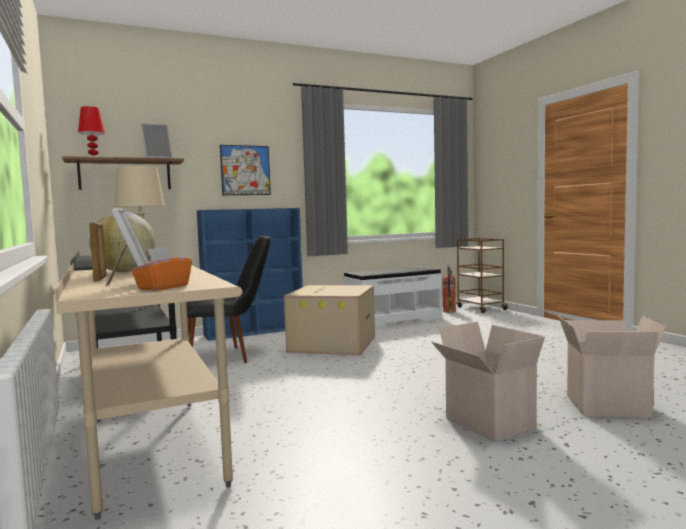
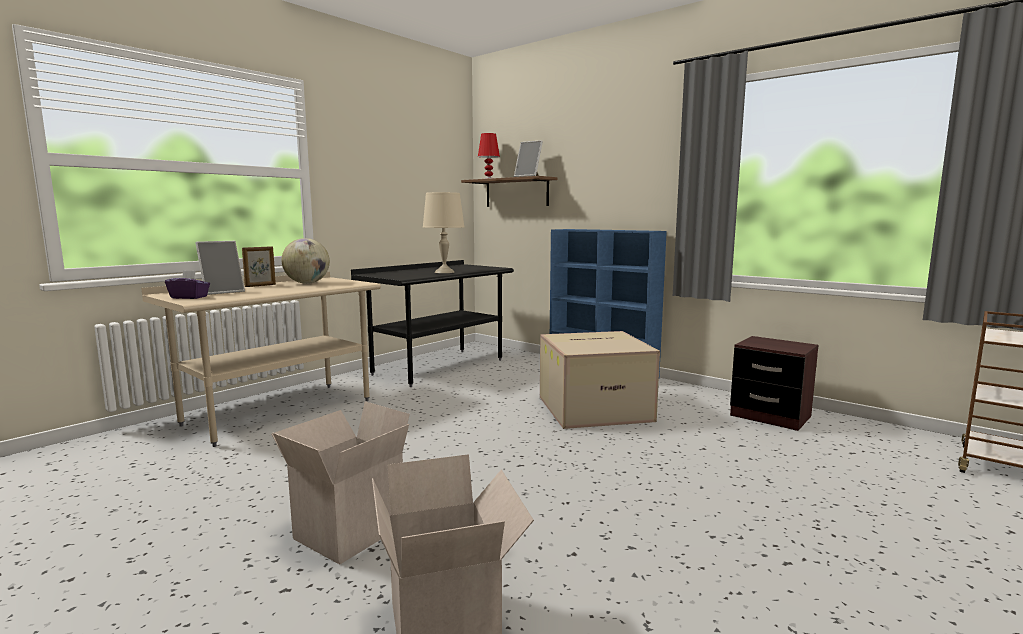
camera: 65 degrees right, 5 degrees up
(163, 287) = (189, 297): orange tissue box -> purple tissue box
(228, 356) = (505, 381): black chair -> none
(245, 170) = (618, 183): picture -> none
(393, 319) = (770, 416): white bench -> brown nightstand
(449, 311) = (909, 443): fire extinguisher -> none

